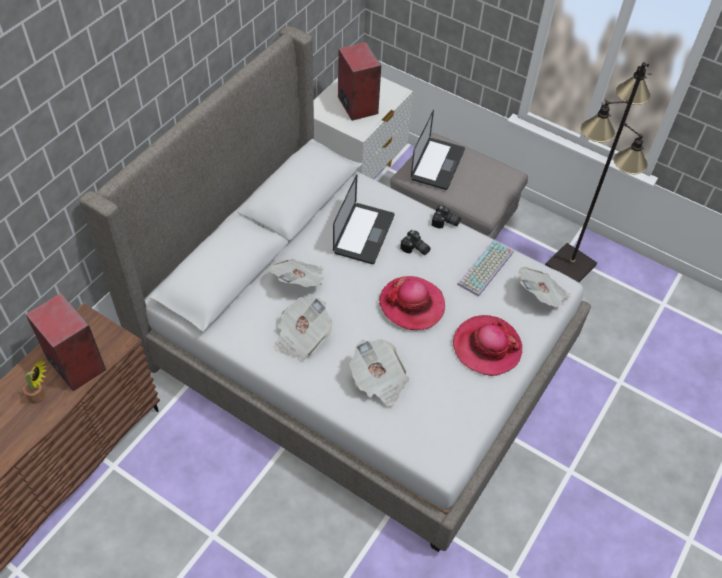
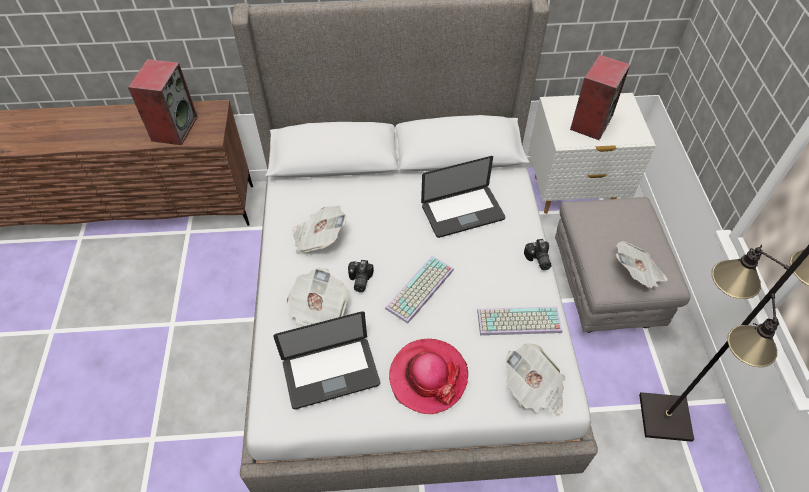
camera: 55 degrees right, 0 degrees up
(40, 396) = (135, 129): potted plant -> none
(299, 281) = (373, 203): newspaper -> newspaper (637, 274)
(412, 305) = (420, 290): hat -> keyboard
(415, 249) = (484, 256): camera -> camera (359, 280)
(437, 164) = (612, 221): laptop -> laptop (331, 373)

